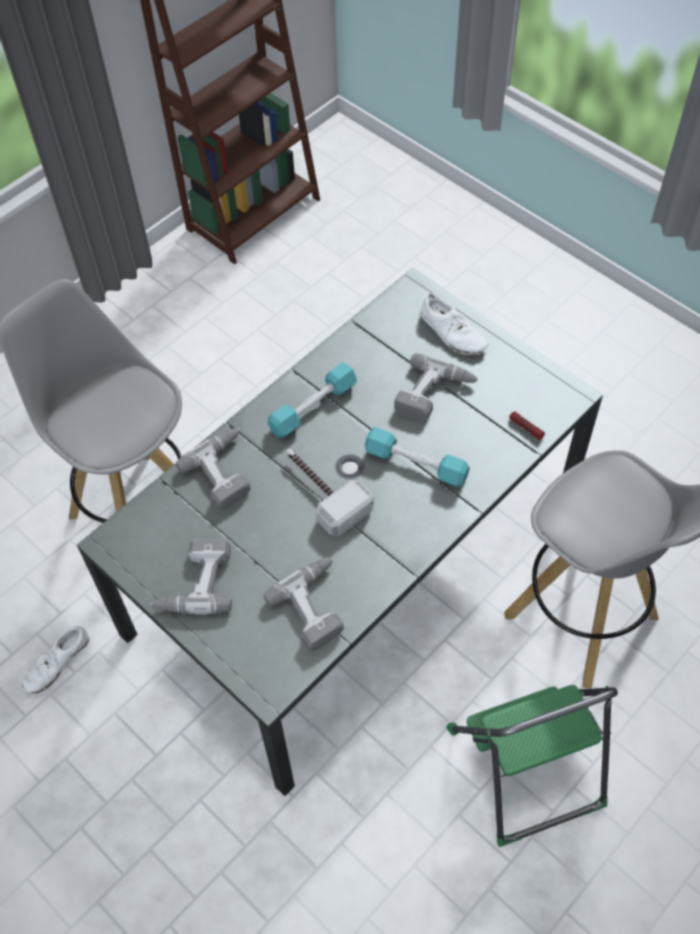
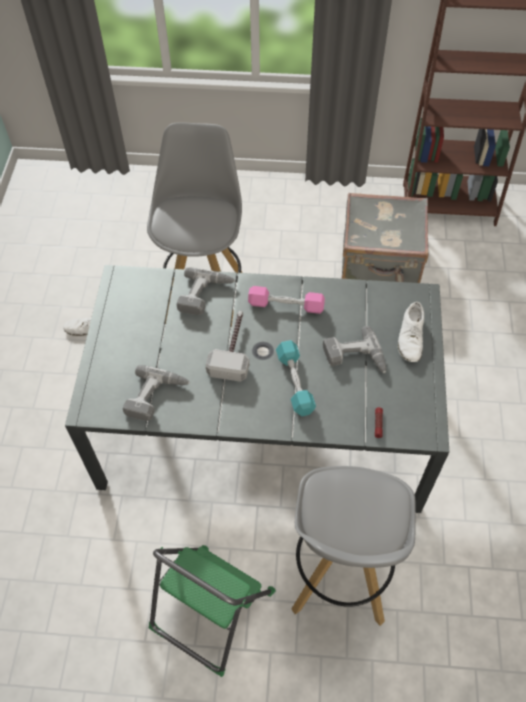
camera: 50 degrees right, 0 degrees up
(195, 582) = (124, 330): power drill -> none
(262, 320) = (380, 261): none -> grey suitcase
(313, 407) = (286, 305): turquoise dumbbell -> pink dumbbell

